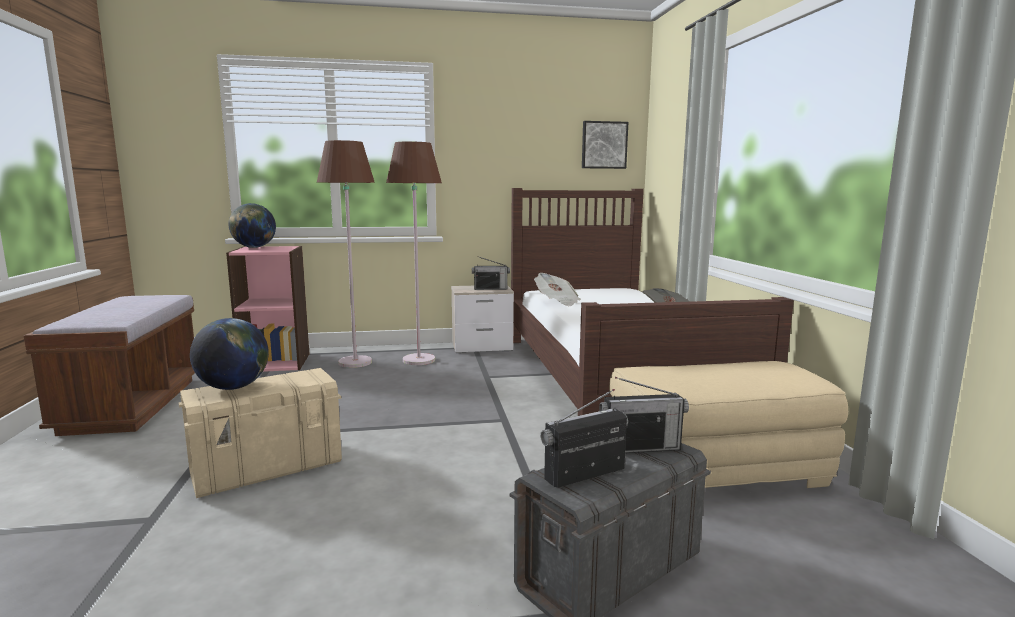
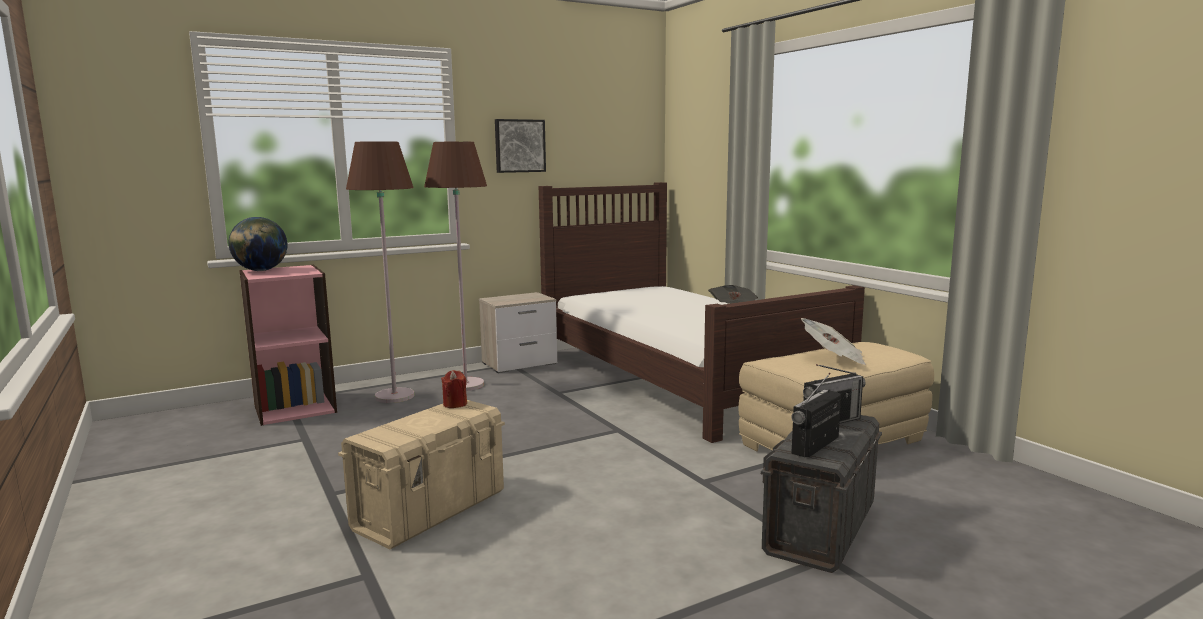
camera: 20 degrees left, 0 degrees up
(132, 405) = (171, 478): brown bench -> none
(233, 388) = (400, 428): globe -> none
(307, 373) = (455, 404): none -> red candle
(490, 289) = (528, 298): radio -> none
(557, 302) = (616, 306): newspaper -> newspaper (833, 358)
(604, 145) = (626, 138): picture -> picture (519, 146)

